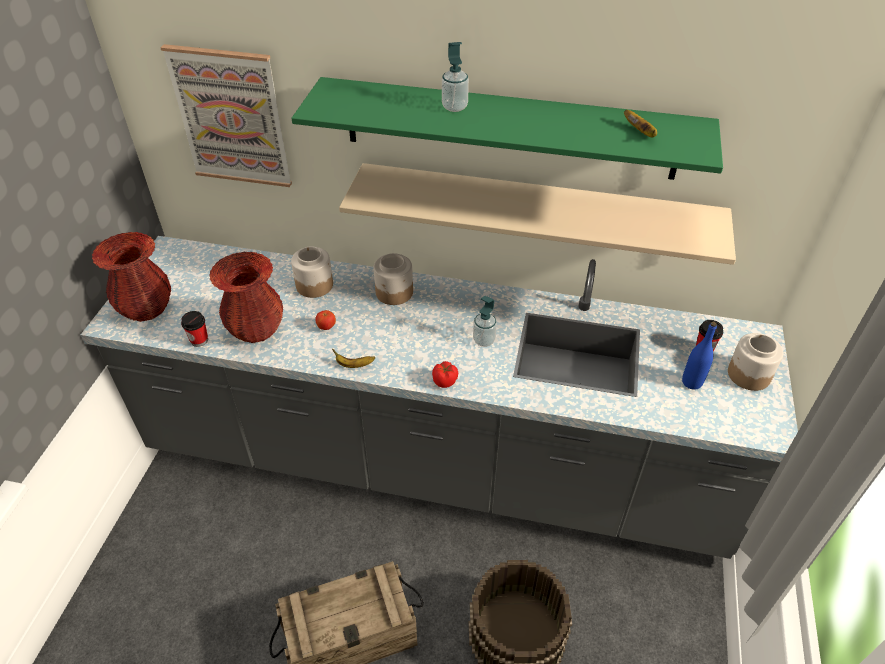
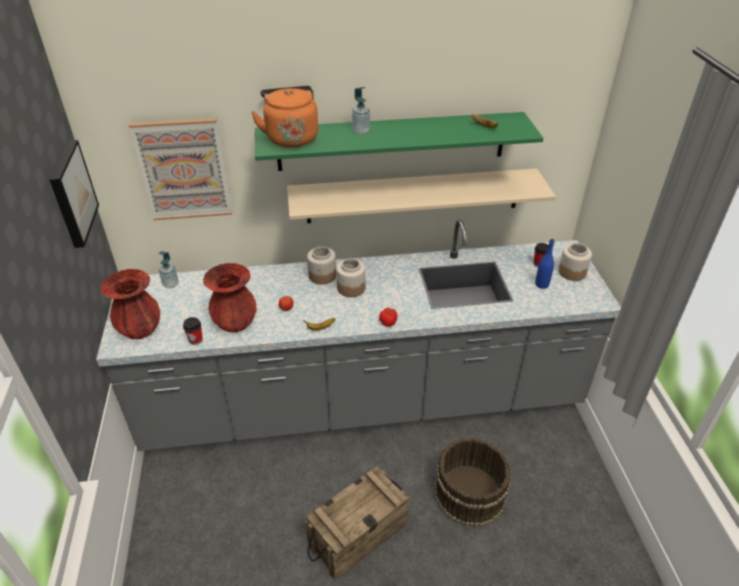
camera: 20 degrees left, 5 degrees down
(72, 124) = (71, 193): none -> picture
(314, 285) = (261, 284): jar -> jar (351, 288)
(355, 99) = (291, 137): none -> orange kettle
(484, 340) = (400, 291): soap dispenser -> soap dispenser (171, 284)

